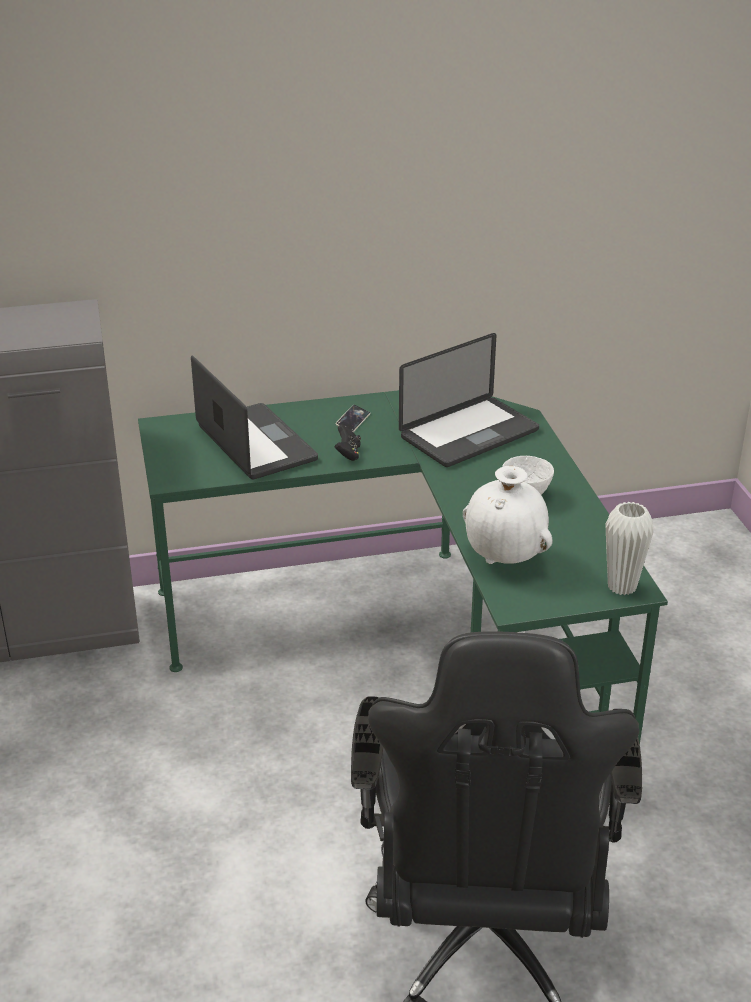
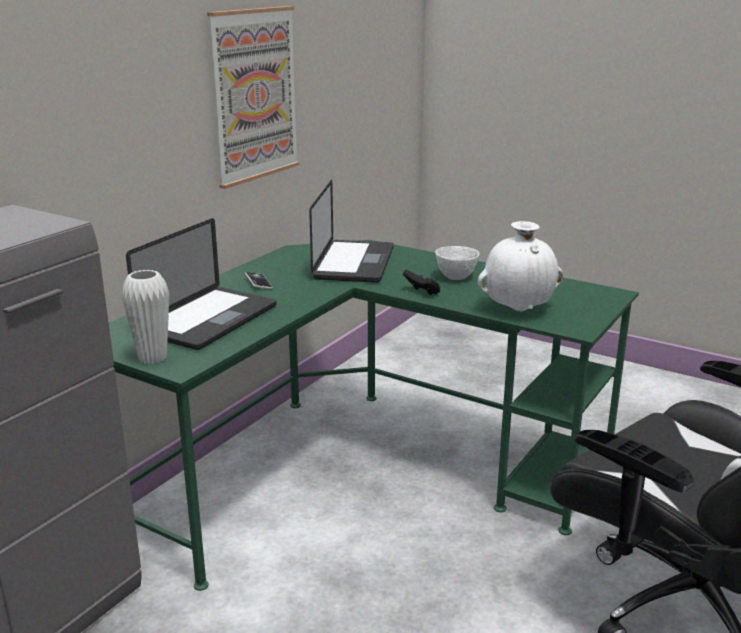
camera: 45 degrees left, 10 degrees down
(256, 443) = (209, 320): laptop -> laptop turned 105 degrees clockwise
(348, 454) = (294, 300): black game controller -> black game controller (422, 292)
(423, 222) = (254, 95): none -> picture
(622, 586) = (604, 295): white vase -> white vase (152, 358)

